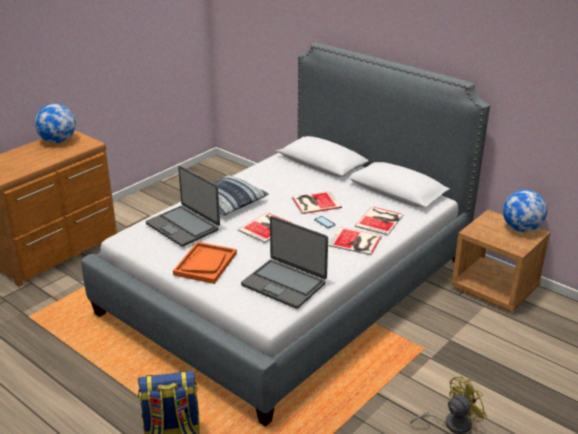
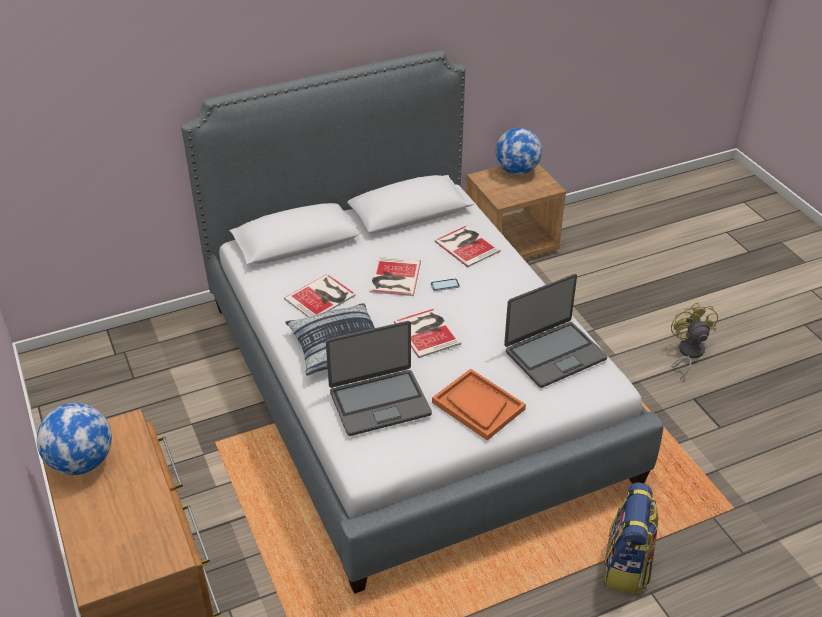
camera: 65 degrees left, 10 degrees up
(355, 242) = (500, 277): book -> book (322, 297)

